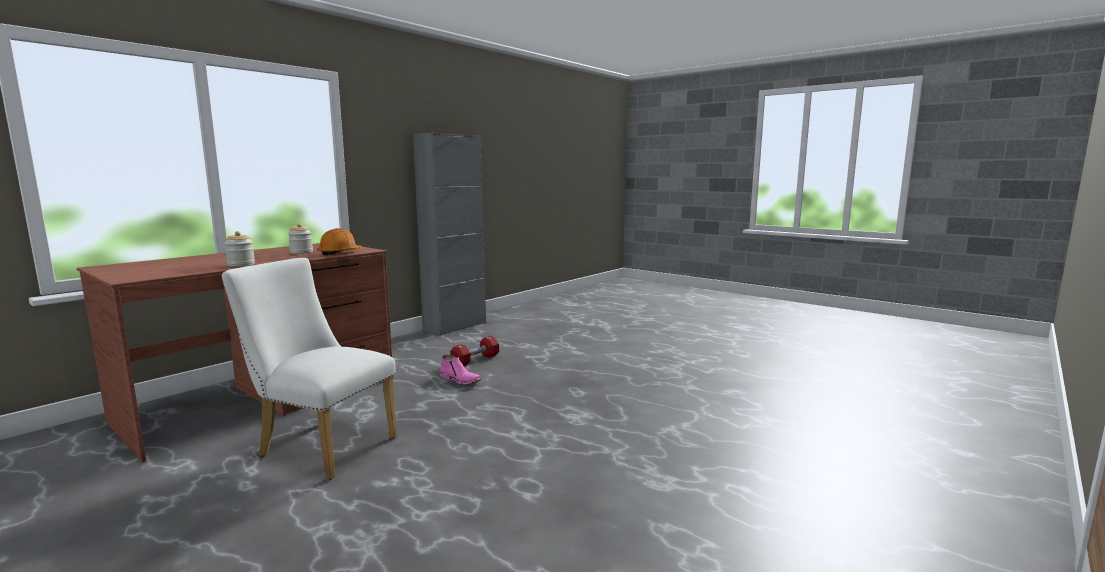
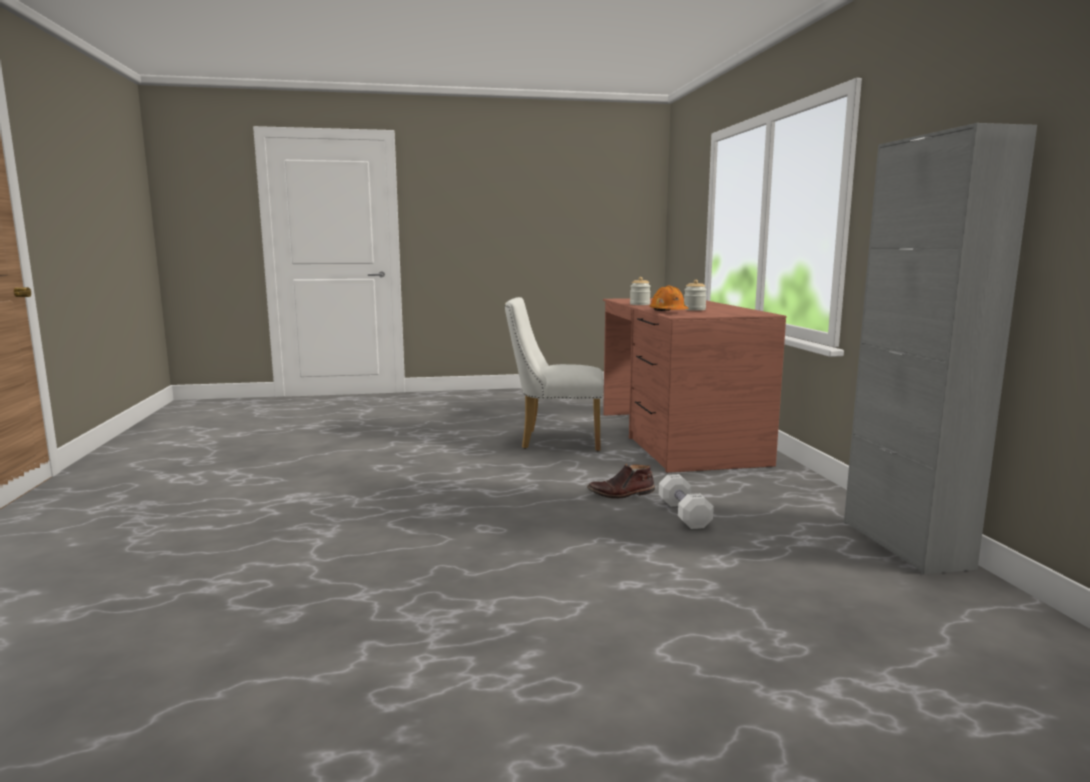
camera: 130 degrees right, 0 degrees up
(321, 445) = (554, 440): white chair -> white chair turned 150 degrees counterclockwise
(461, 380) = (621, 494): pink boot -> brown boot
(475, 360) = (684, 514): red dumbbell -> white dumbbell

